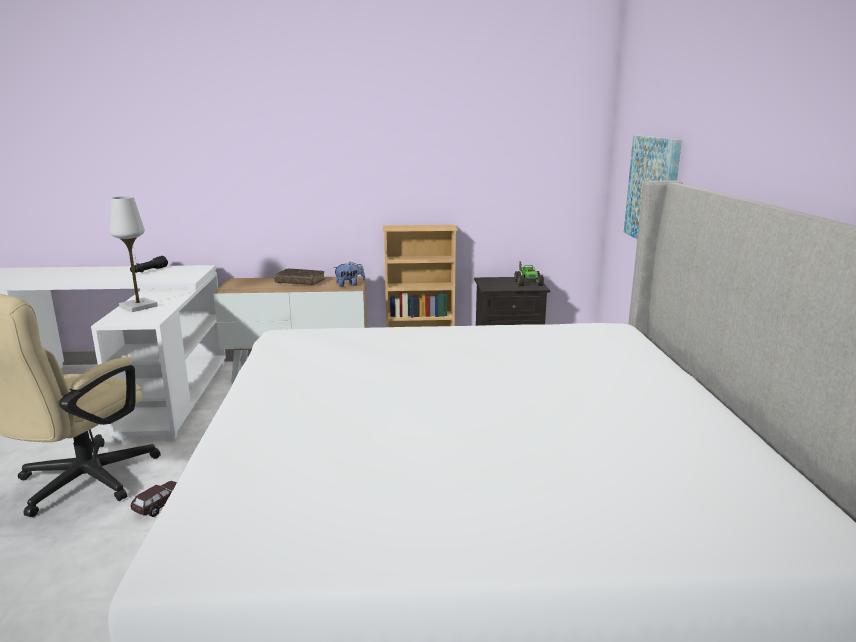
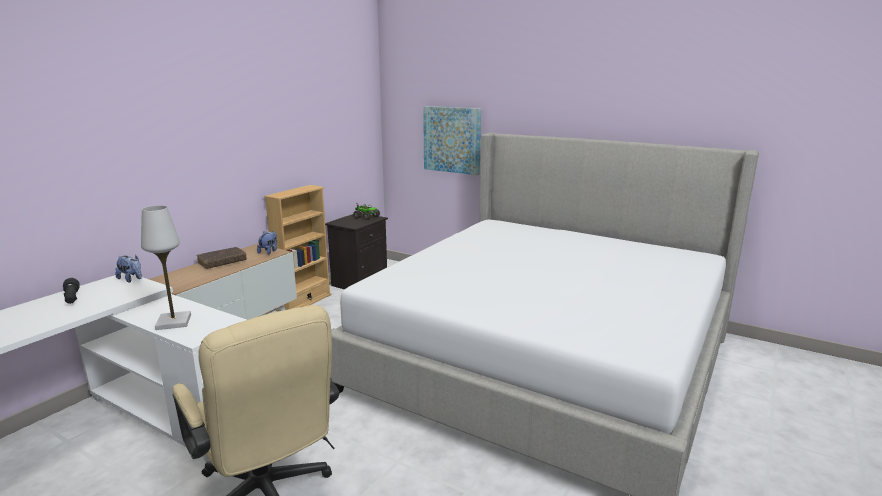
camera: 55 degrees left, 0 degrees up
(160, 505) = (362, 457): brown toy car -> none
(200, 270) = (131, 279): none -> plush toy

